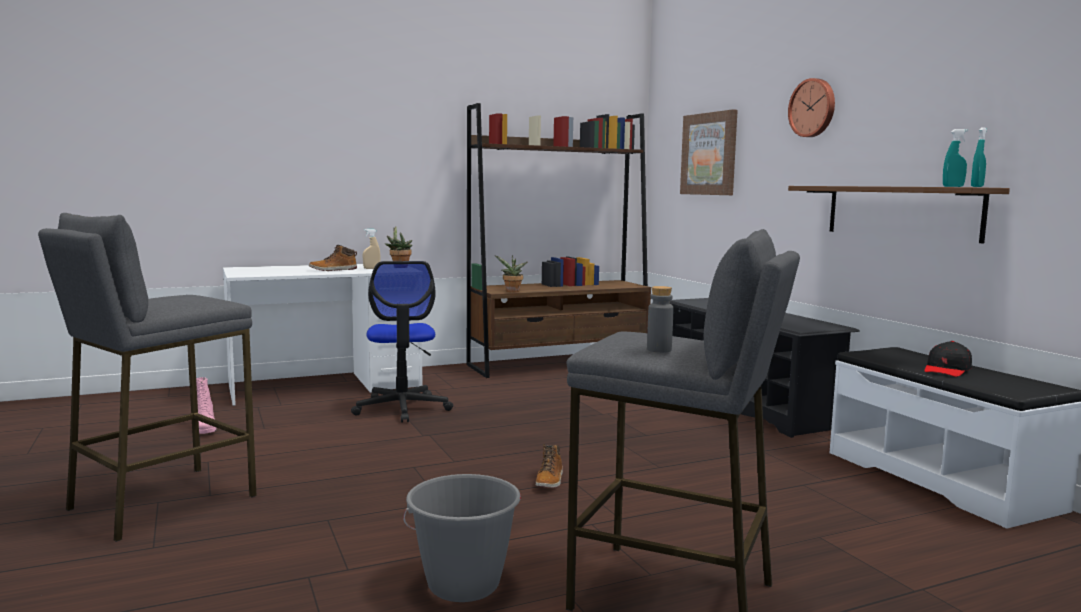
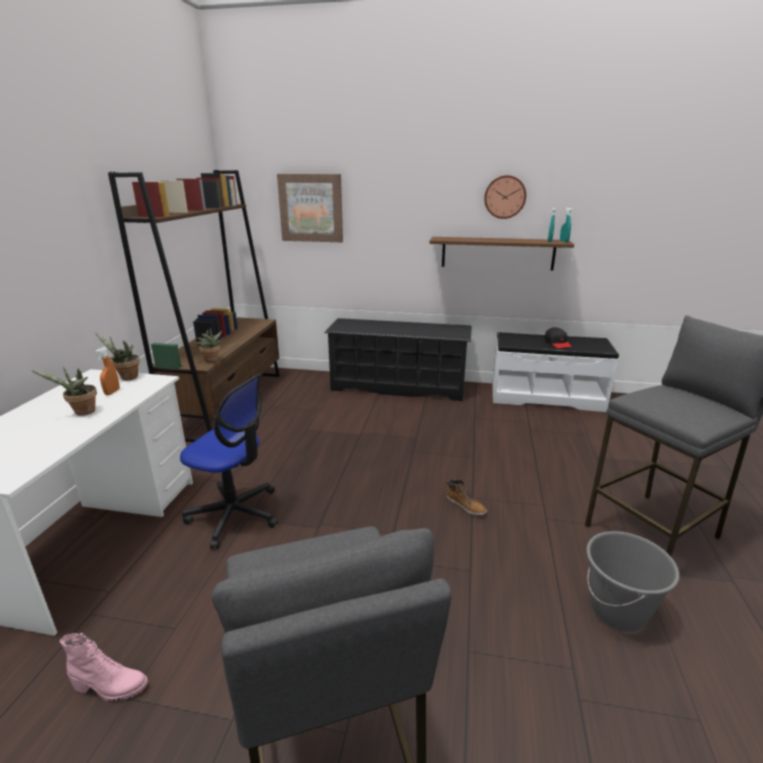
camera: 55 degrees left, 15 degrees up
(333, 270) = (82, 413): boot -> potted plant
(371, 268) = (112, 392): beige spray bottle -> orange spray bottle
(659, 350) = (708, 411): grey bottle -> none
(813, 108) = (421, 180): wall clock -> wall clock (505, 197)

